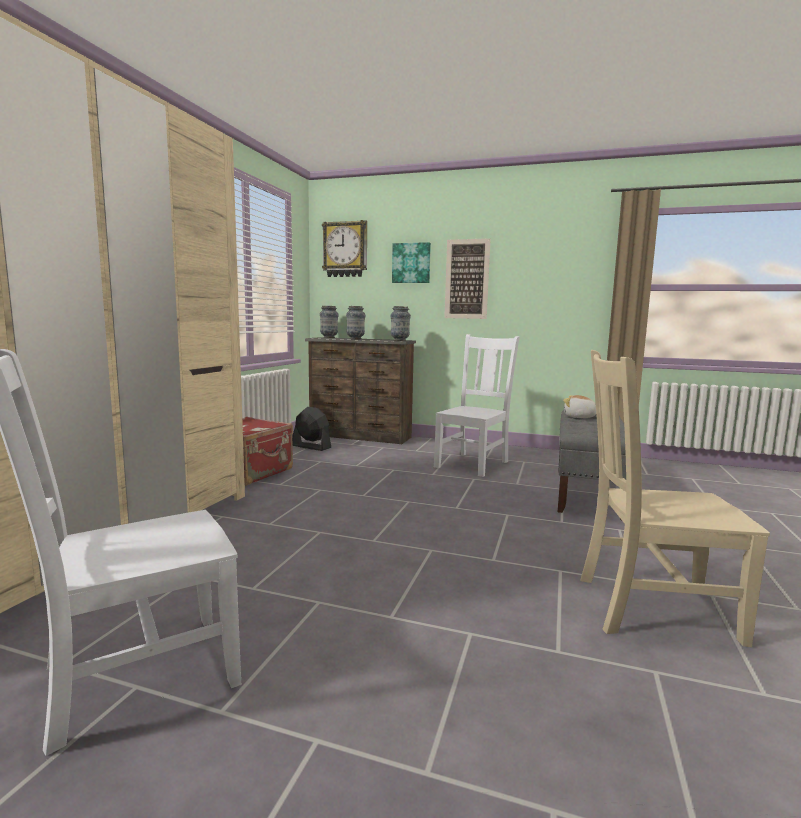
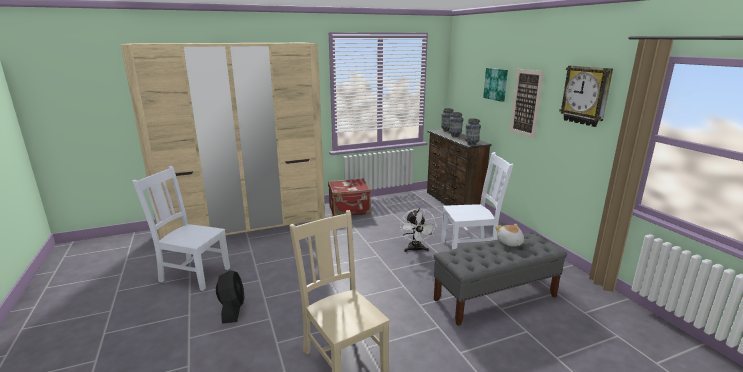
camera: 50 degrees right, 10 degrees up
(311, 446) = (410, 202): black fan -> black fan (232, 310)
(345, 249) = (464, 68): wall clock -> wall clock (586, 95)
(432, 482) = (416, 250): none -> white fan

